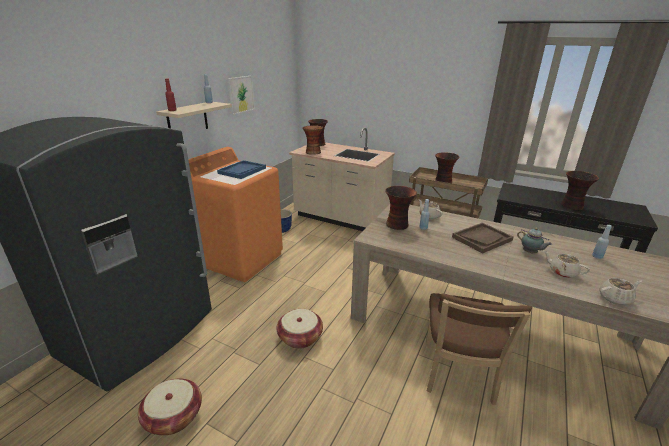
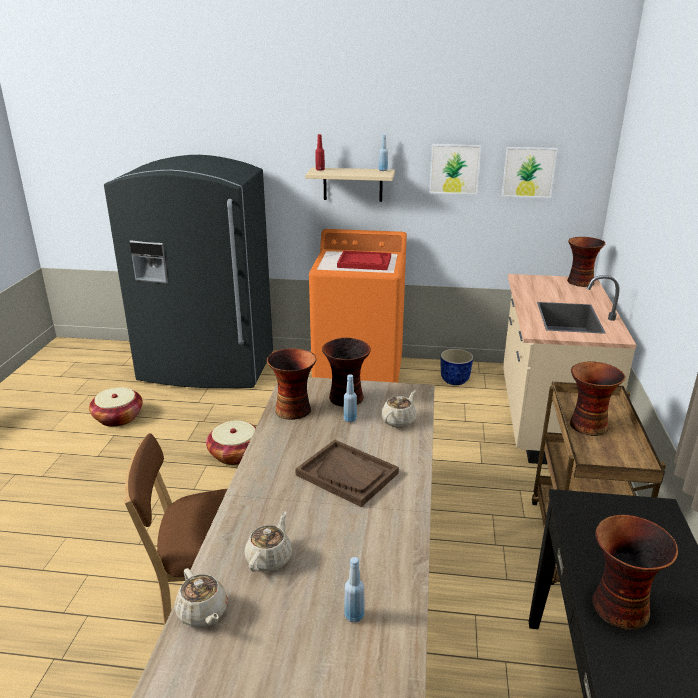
camera: 70 degrees right, 0 degrees up
(242, 171) = (364, 262): blue tray -> red tray
(271, 90) = (528, 172): none -> picture
(313, 152) = (531, 286): vase -> vase (294, 410)
(530, 253) = (323, 526): teapot -> none

